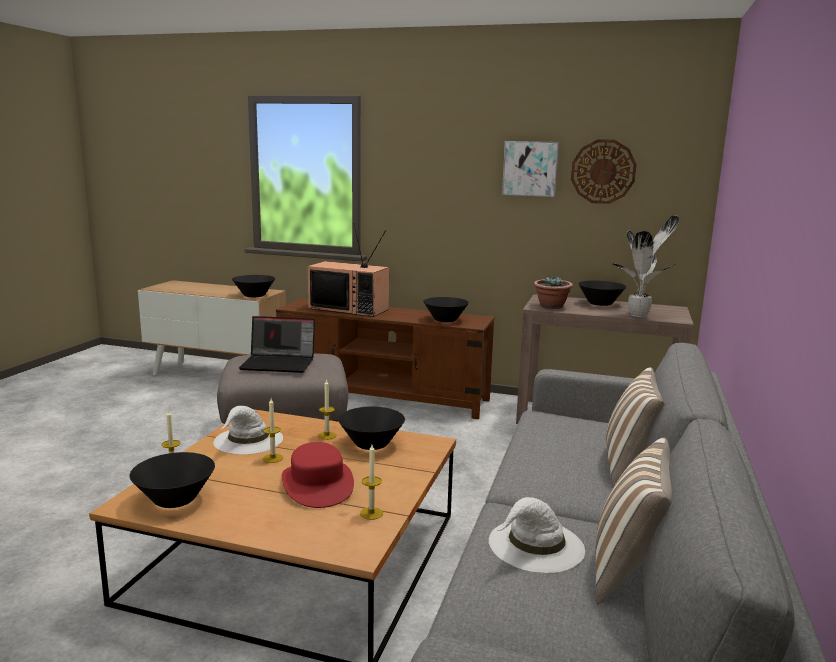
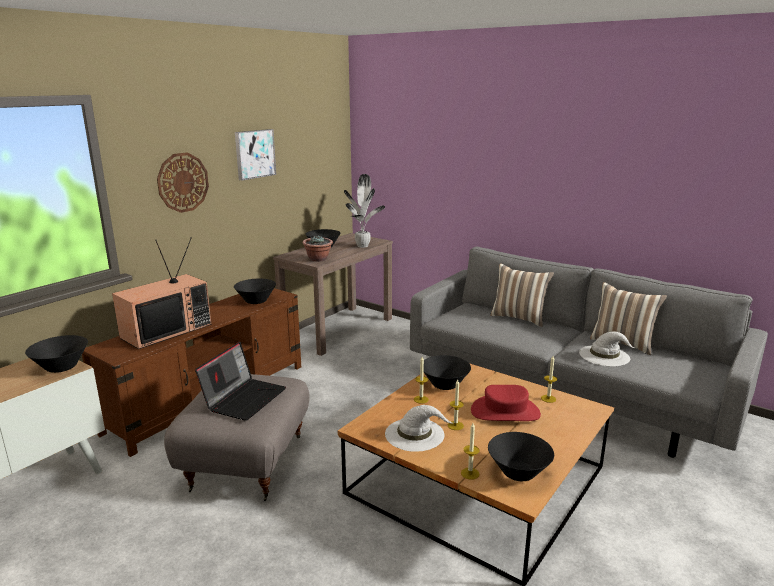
camera: 70 degrees left, 5 degrees up
(603, 171) = (297, 149): wall clock -> wall clock (183, 182)

